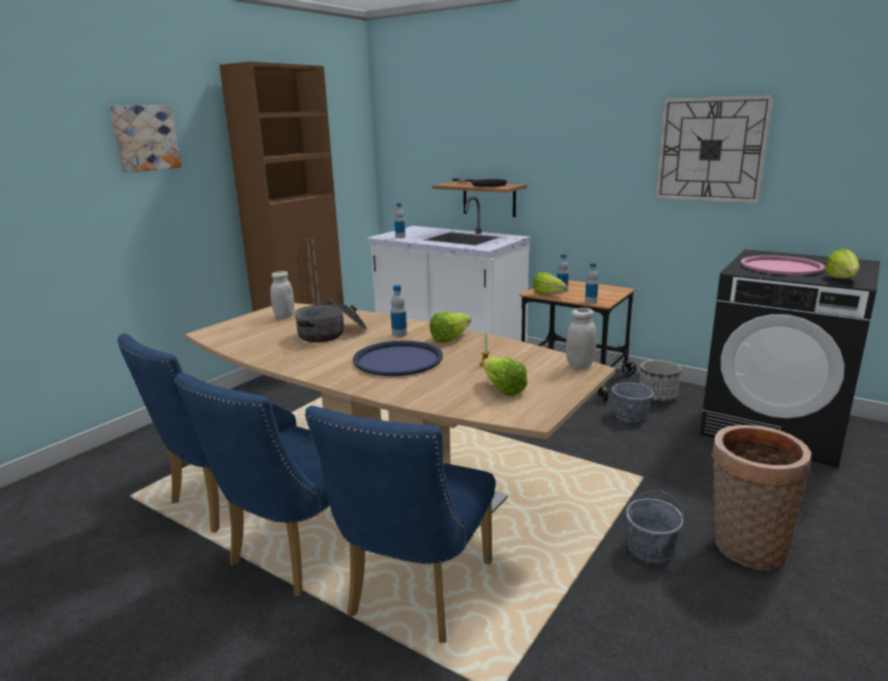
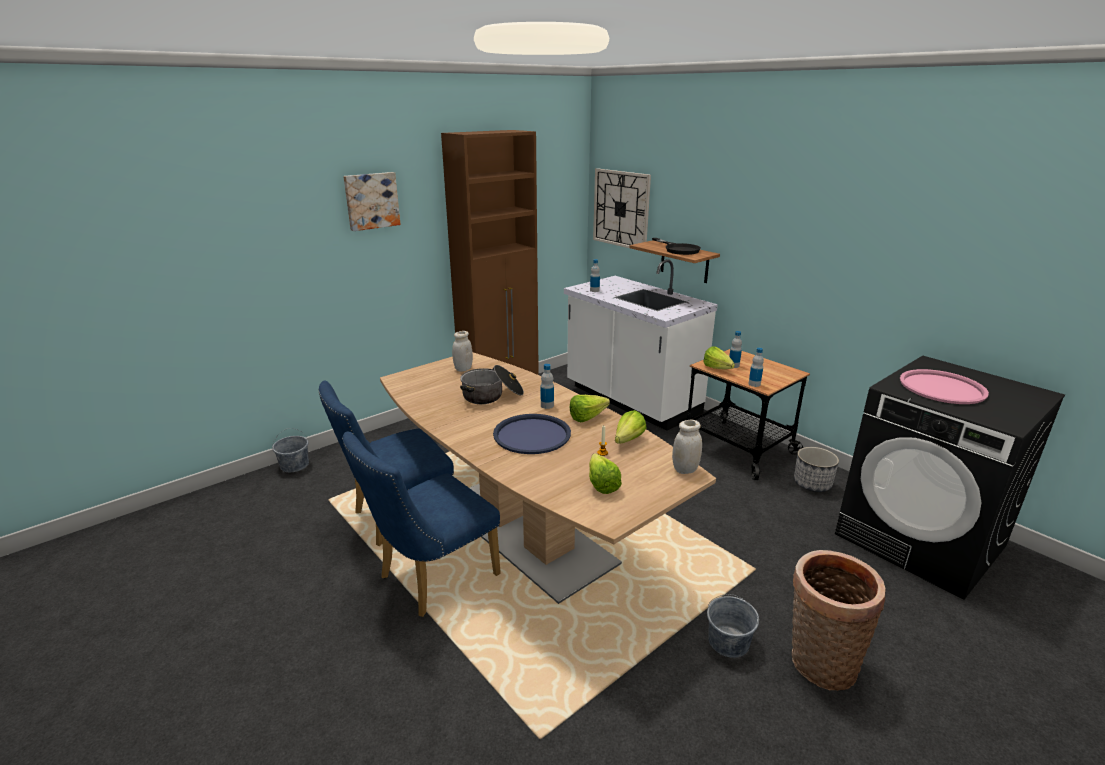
camera: 15 degrees right, 5 degrees up
(414, 595) = (509, 637): blue chair -> none
(630, 415) = (774, 500): grey bucket -> grey bucket (295, 465)
(711, 150) = (902, 248): wall clock -> wall clock (621, 209)
(842, 281) = (993, 419): lettuce -> lettuce (625, 442)

